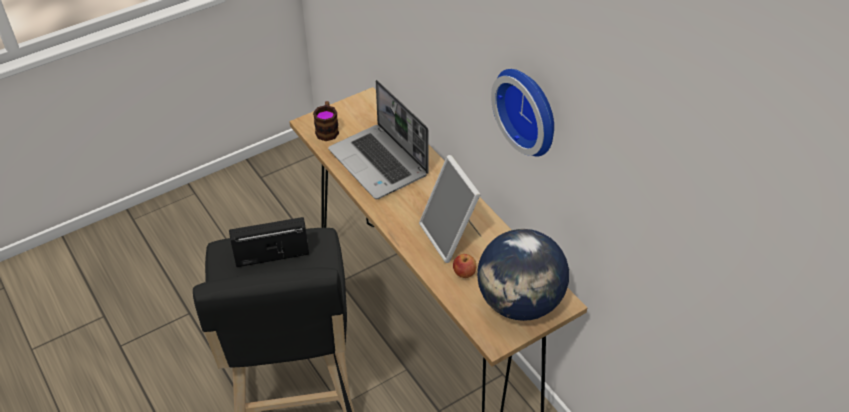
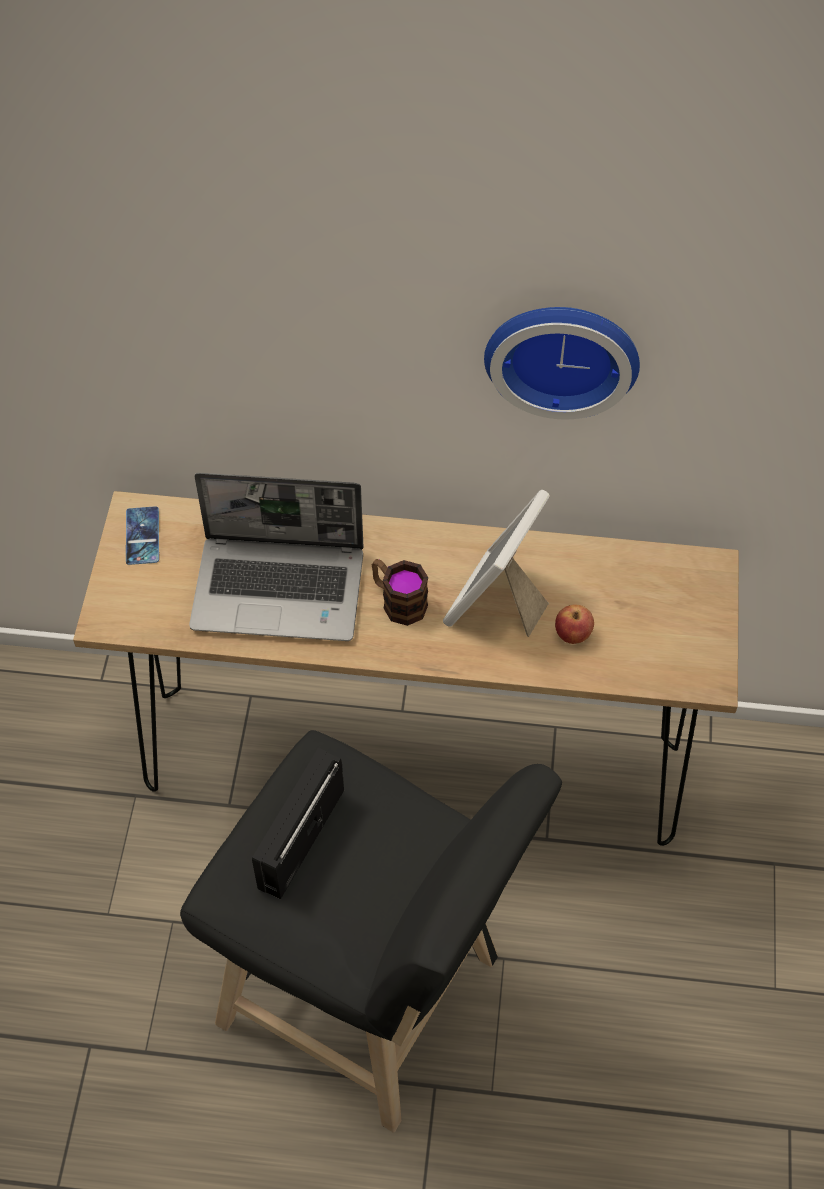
camera: 50 degrees left, 10 degrees up
(327, 129) = (144, 604): mug -> mug (398, 601)
(360, 108) = (142, 536): none -> phone
(451, 237) = (498, 603): picture frame -> picture frame turned 105 degrees clockwise
(520, 303) = (672, 611): globe -> none

